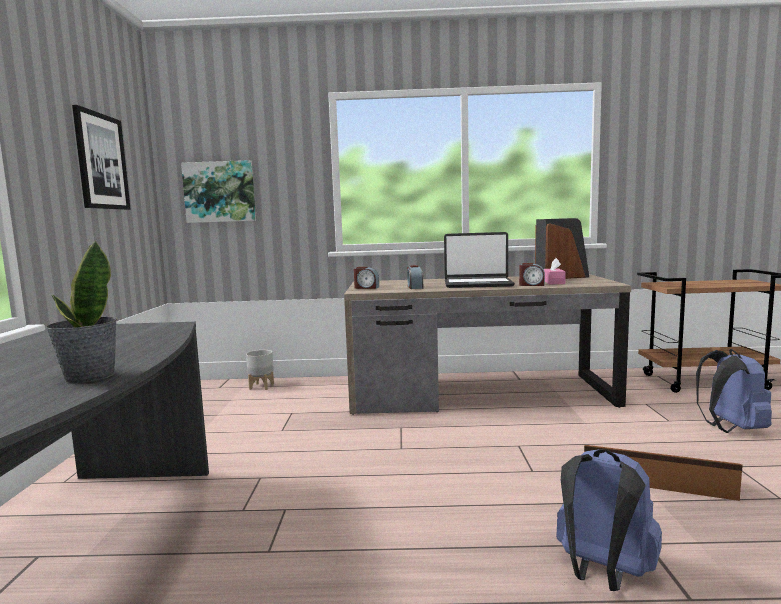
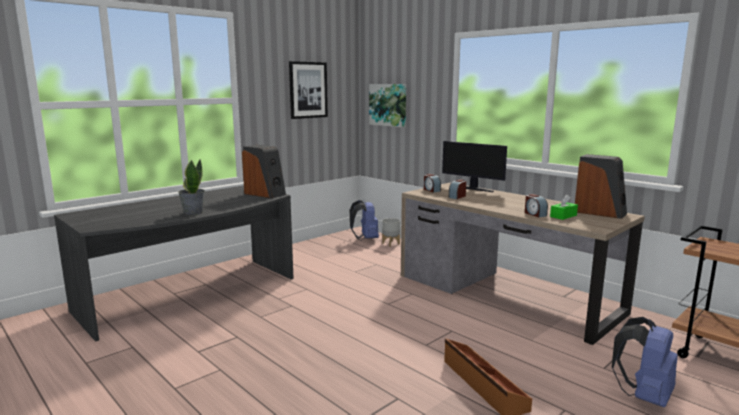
camera: 45 degrees right, 5 degrees up
(145, 328) = (265, 194): none -> speaker
(398, 281) = (472, 188): none -> monitor
(478, 284) = (505, 204): laptop -> none
(554, 282) = (563, 216): pink tissue box -> green tissue box
(602, 573) = (349, 392): blue backpack -> blue backpack (365, 239)

